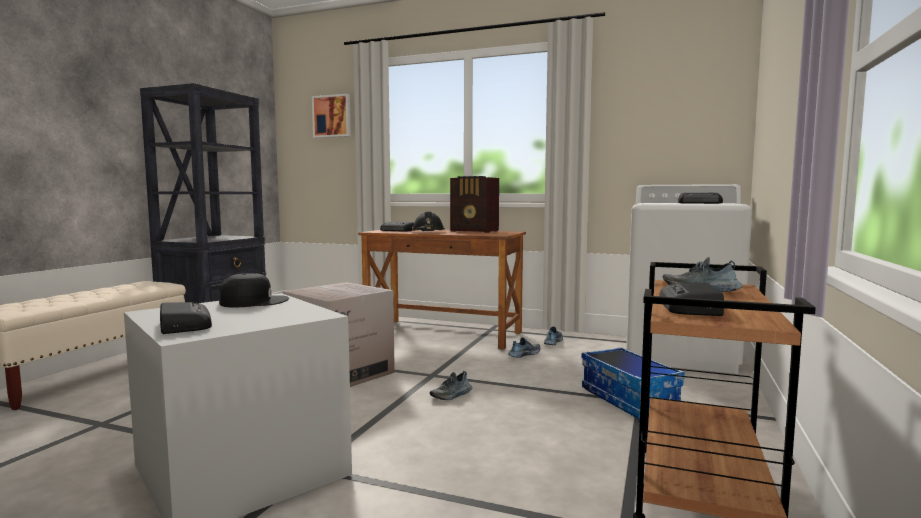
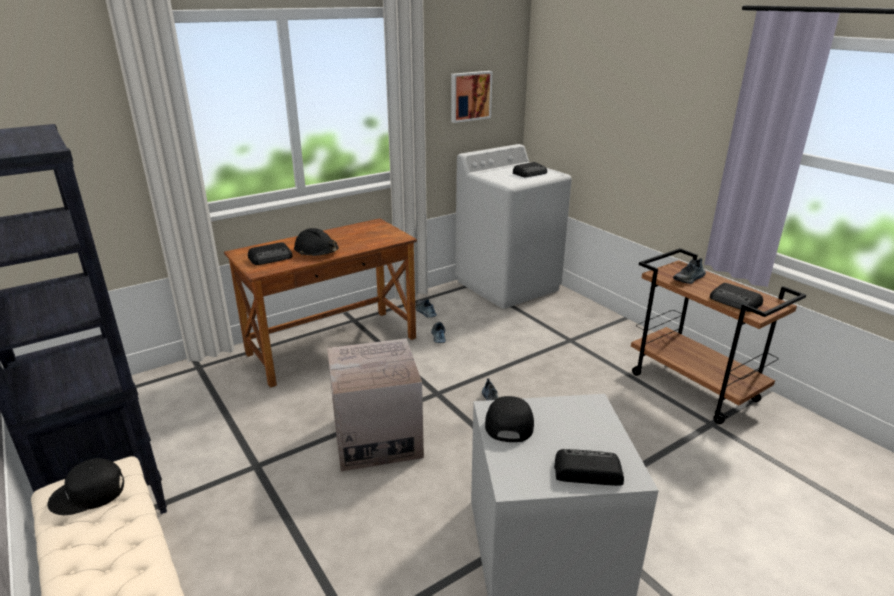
camera: 55 degrees left, 20 degrees up
(139, 284) = (88, 494): none -> black cap
(332, 116) = (66, 103): picture -> picture (470, 96)
(475, 231) = (344, 233): radio -> none
(630, 399) = (564, 342): storage box -> none

